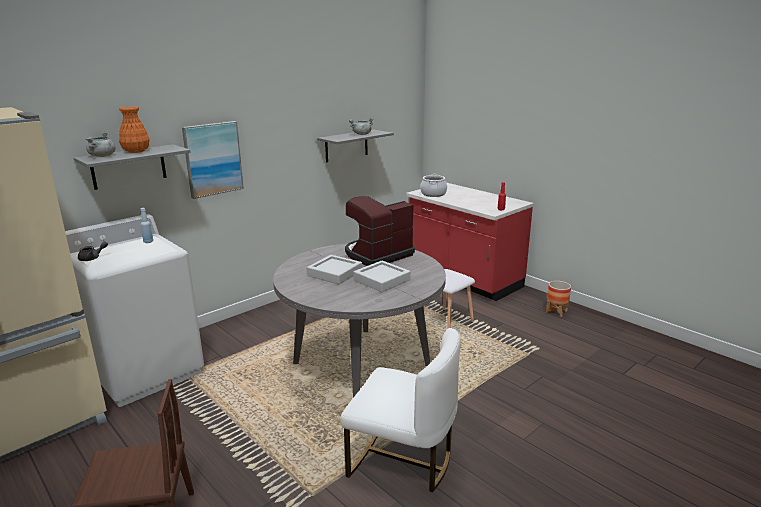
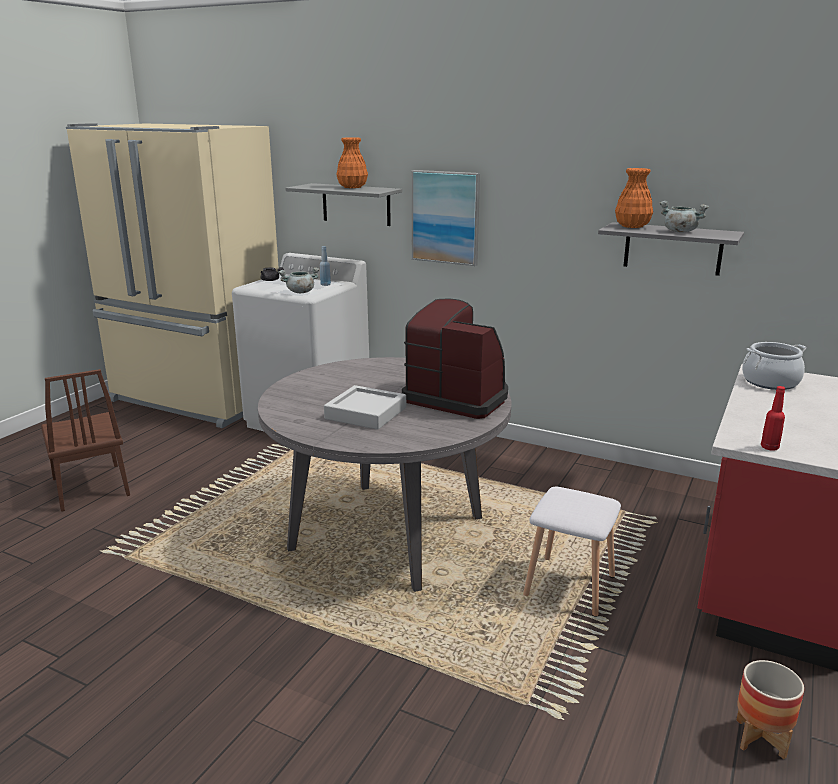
camera: 70 degrees right, 0 degrees up
(102, 156) = (321, 185): grey cooking pot -> grey cooking pot (300, 292)
(335, 273) = (371, 385): grey tray -> none
(336, 137) = (631, 226): none -> orange vase
(402, 460) = (187, 607): white chair -> none

